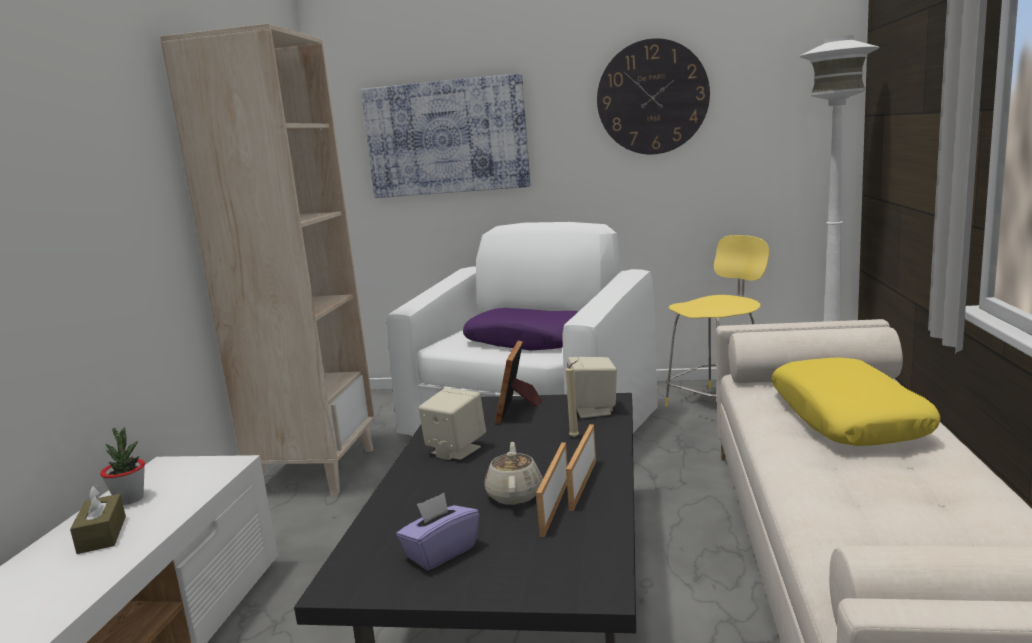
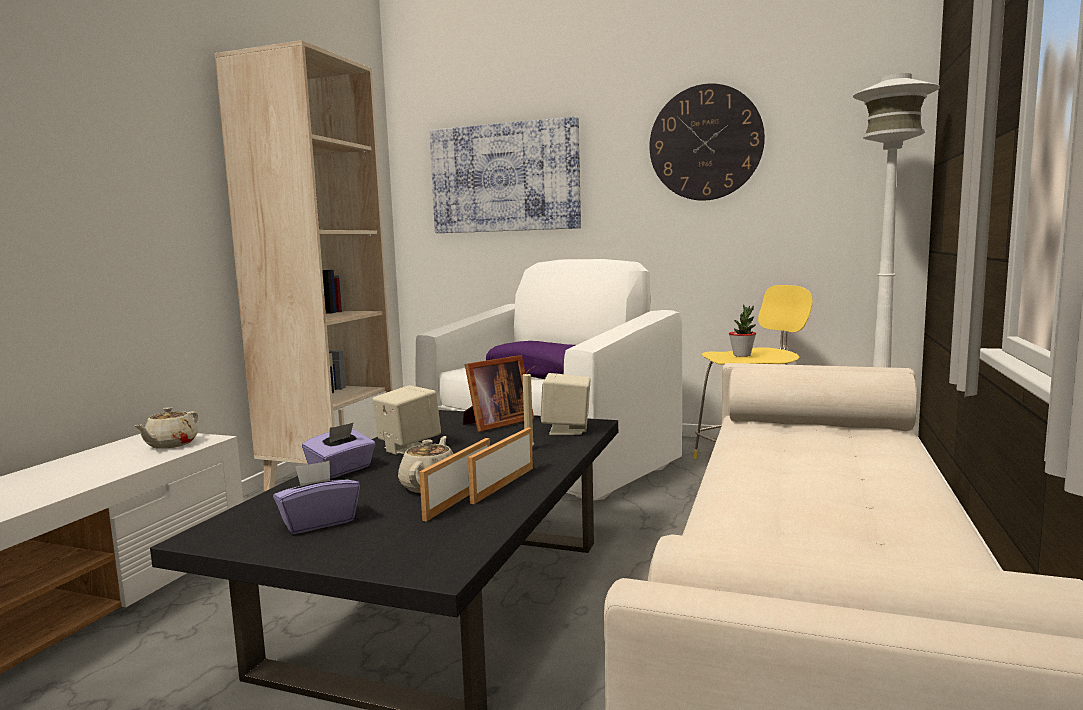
camera: 10 degrees right, 5 degrees down
(102, 535) = (53, 477): brown tissue box -> none
(130, 499) = (101, 456): potted plant -> potted plant (742, 355)
(196, 475) = (170, 445): none -> beige teapot
(411, 486) = (341, 470): none -> purple tissue box
(518, 410) = (495, 424): picture frame -> picture frame turned 150 degrees counterclockwise
(848, 418) = (828, 457): yellow pillow -> none

